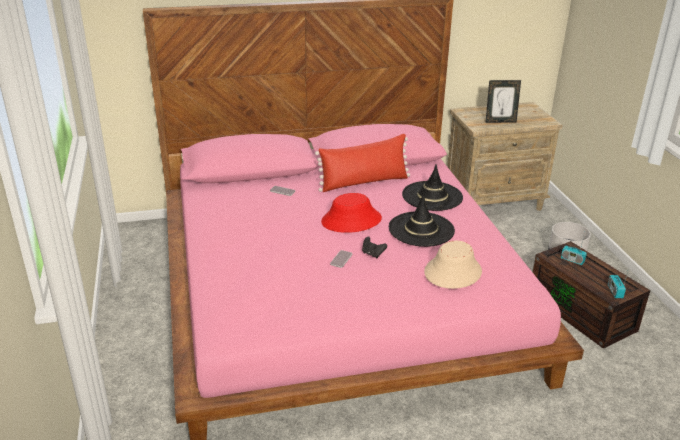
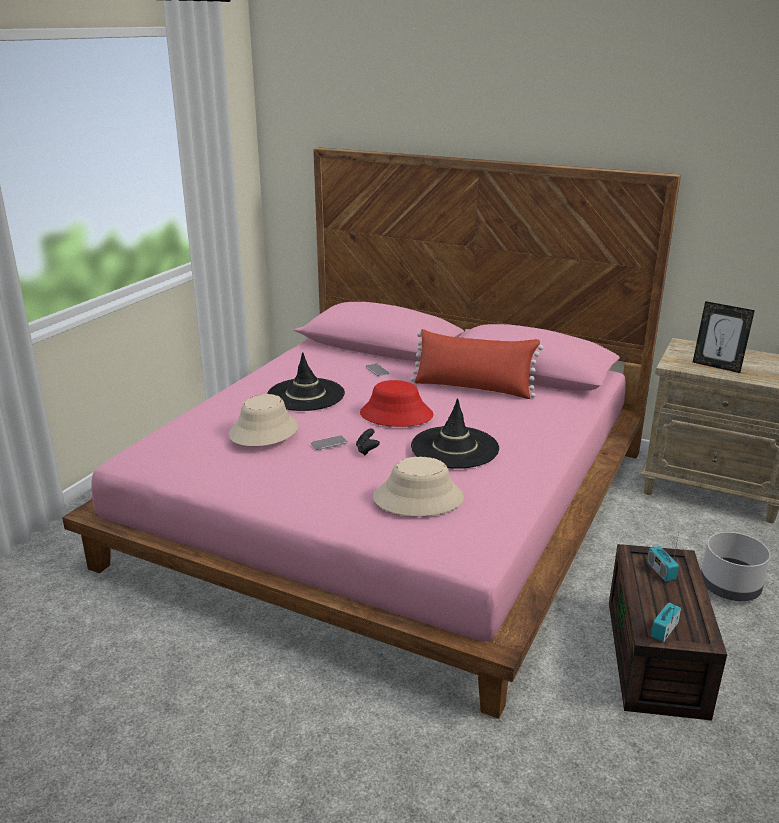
camera: 40 degrees right, 5 degrees down
(289, 269) = (263, 431): none -> beige hat
(432, 196) = (525, 423): black hat -> black hat (306, 395)

